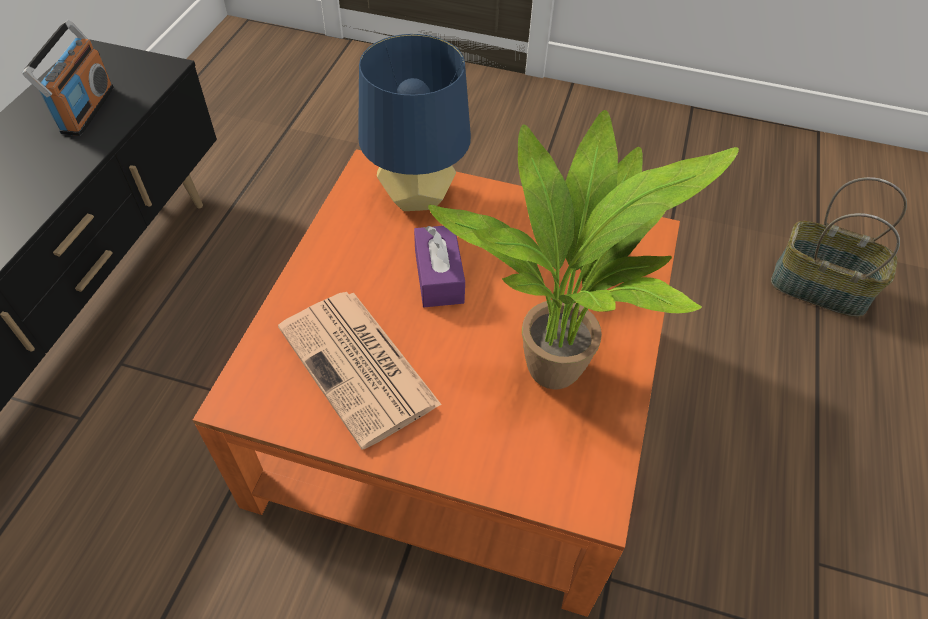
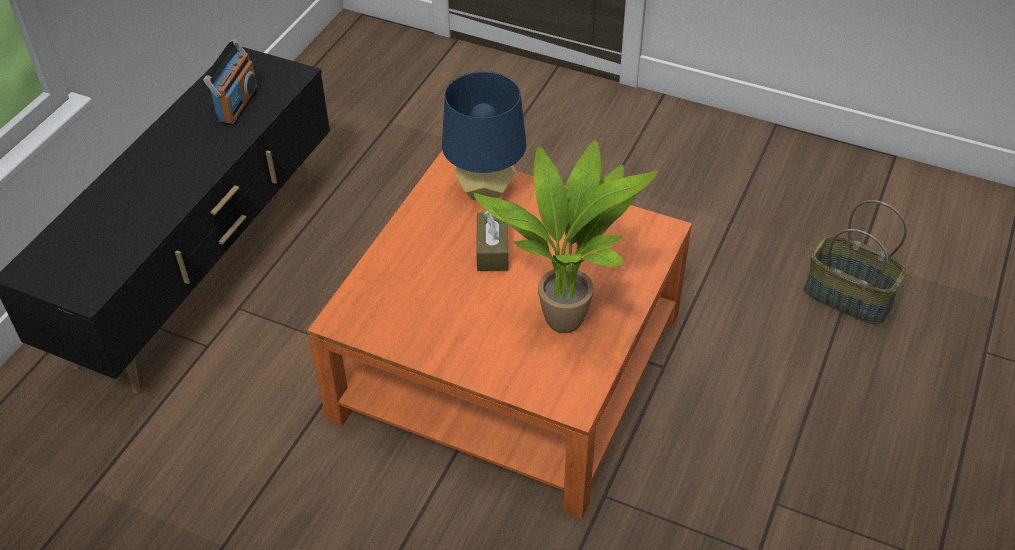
camera: 10 degrees right, 5 degrees down
(360, 367) = (425, 307): newspaper -> none
(439, 276) = (492, 250): purple tissue box -> brown tissue box

